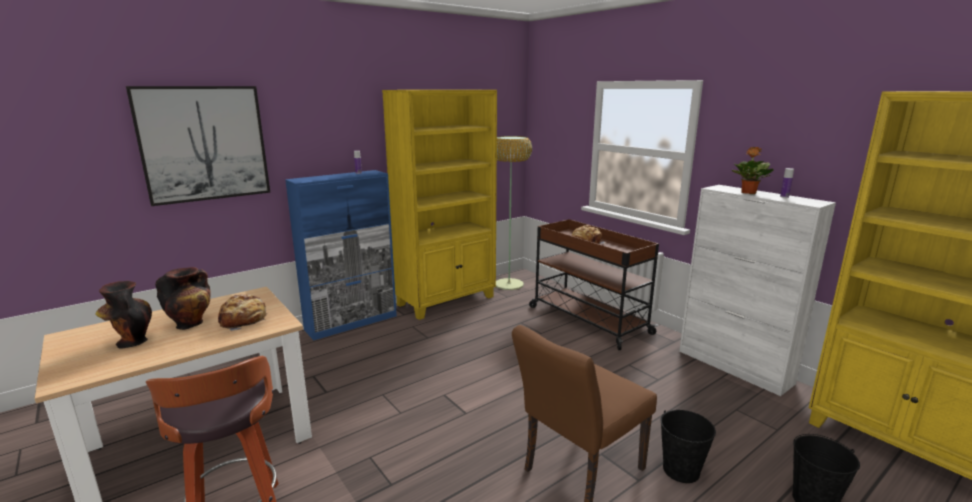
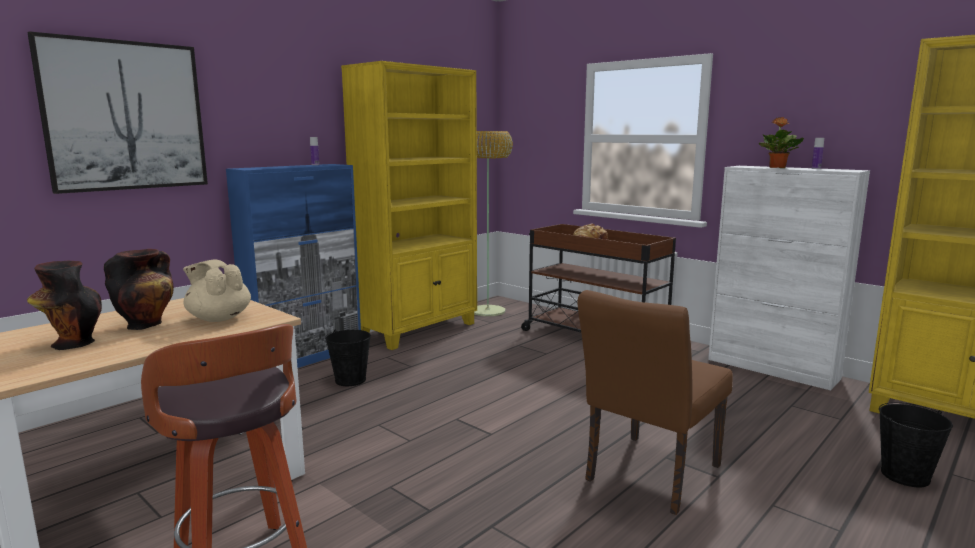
camera: 10 degrees left, 5 degrees down
(244, 320) = (219, 318): bread -> beige teapot
(681, 470) = (759, 463): black bucket -> black bucket (350, 380)

